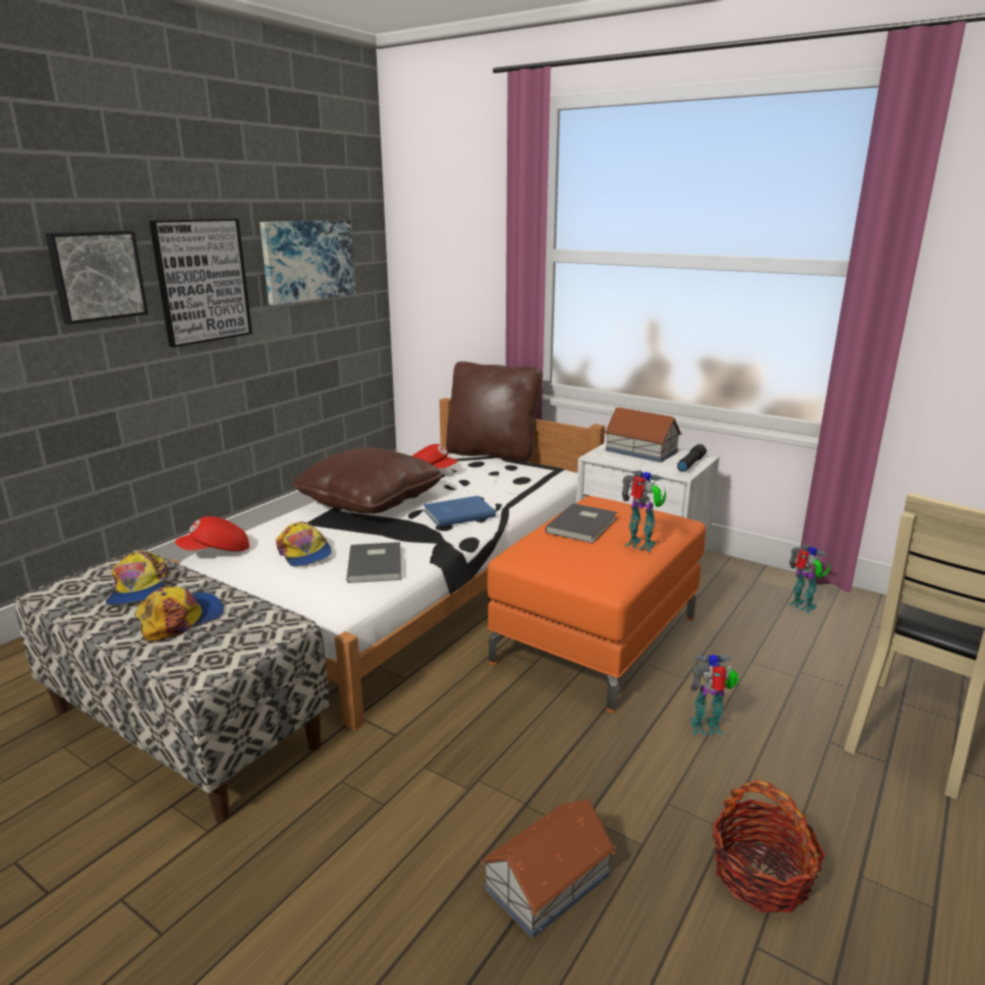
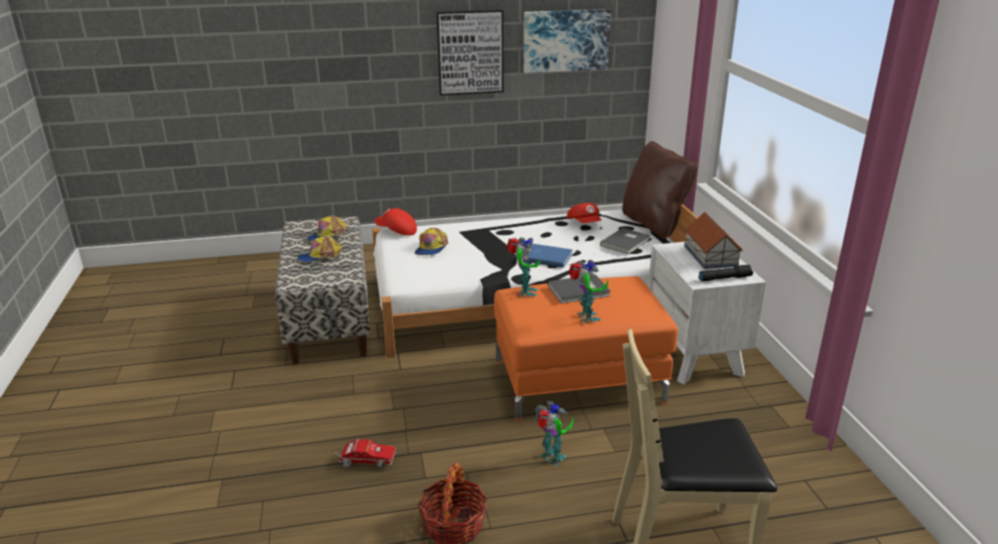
camera: 45 degrees right, 5 degrees up
(97, 276) = (396, 46): picture -> none
(181, 618) = (320, 257): cap -> cap turned 150 degrees clockwise
(369, 501) = (514, 230): brown pillow -> none
(377, 564) = (453, 269): grey book -> grey book (626, 242)
(546, 882) = (365, 461): toy house -> toy truck
(802, 607) = (770, 440): toy robot -> toy robot (524, 292)

